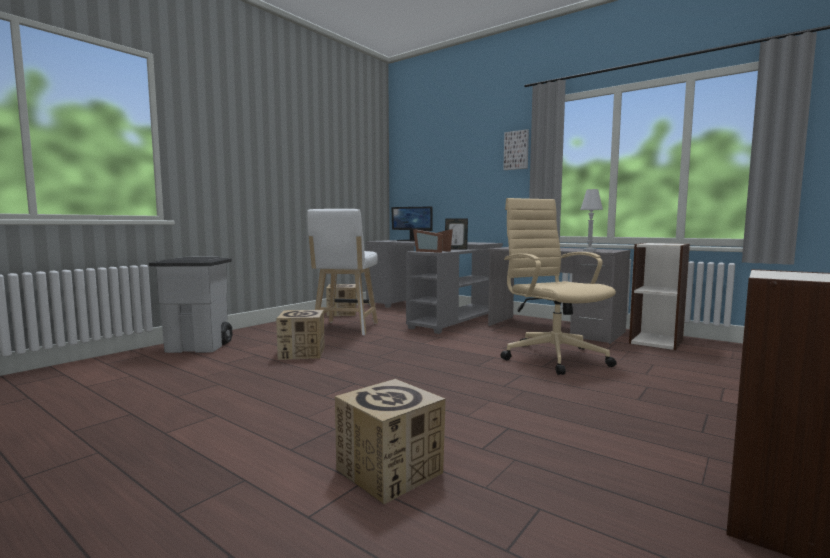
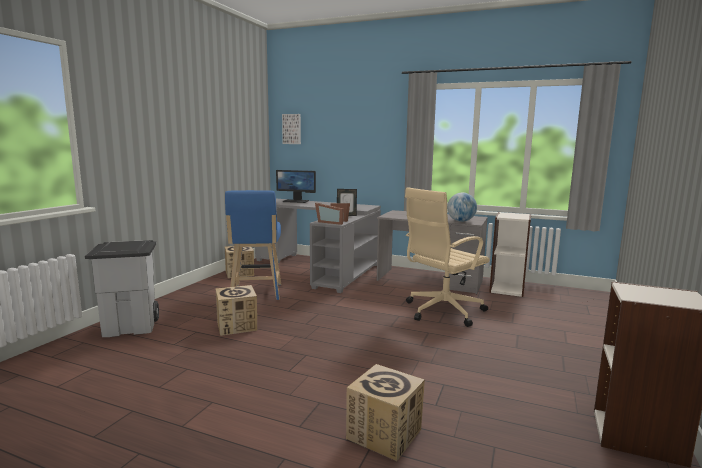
camera: 15 degrees left, 5 degrees up
(345, 329) = (256, 293): white stool -> blue stool
(516, 150) = (393, 126): picture -> picture (292, 129)
(553, 357) = (442, 311): beige office chair -> beige office chair turned 90 degrees counterclockwise
(589, 251) = (461, 221): white table lamp -> globe

